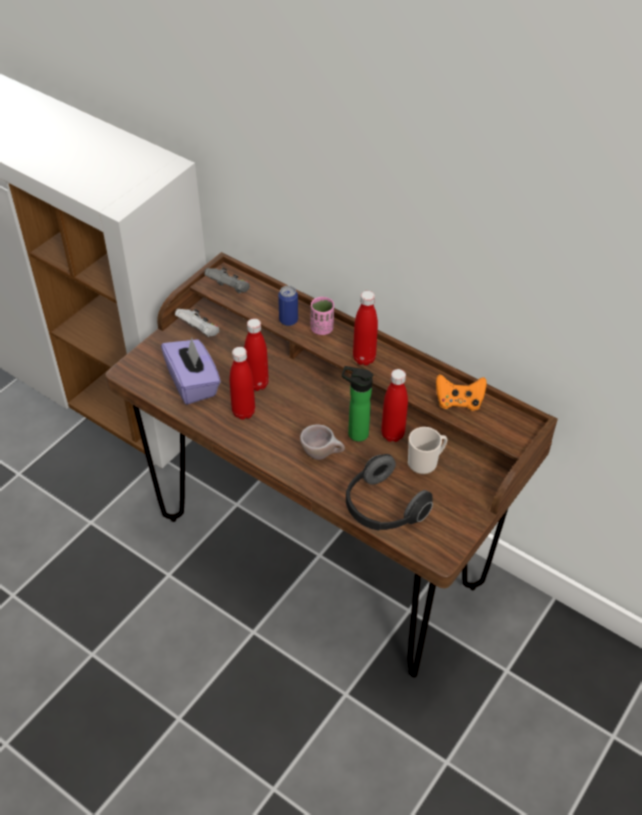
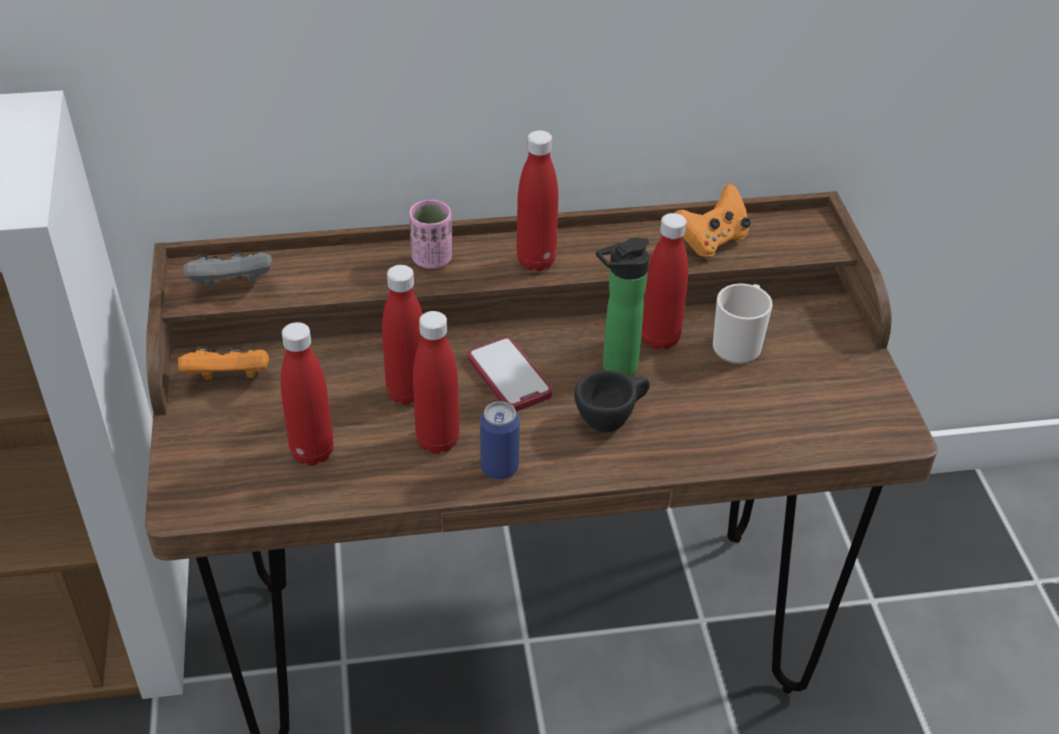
camera: 45 degrees left, 5 degrees down
(193, 383) = (312, 452): purple tissue box -> red bottle
(200, 332) = (229, 380): white game controller -> orange game controller
(288, 320) = (372, 275): can -> can (499, 468)
(305, 405) = (509, 377): none -> phone
(322, 454) = (611, 420): beige cup -> black cup
(382, 508) = (767, 431): headphones -> none

